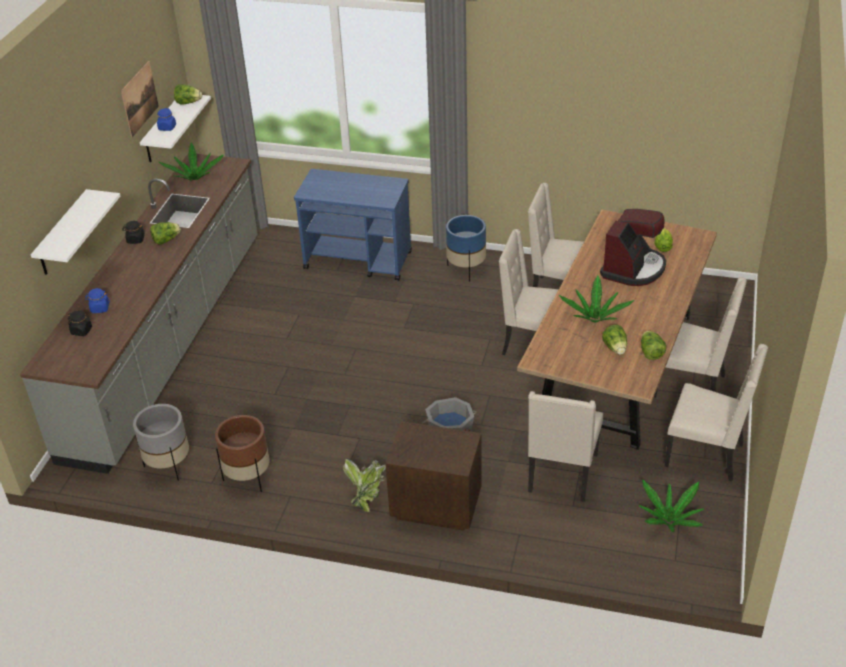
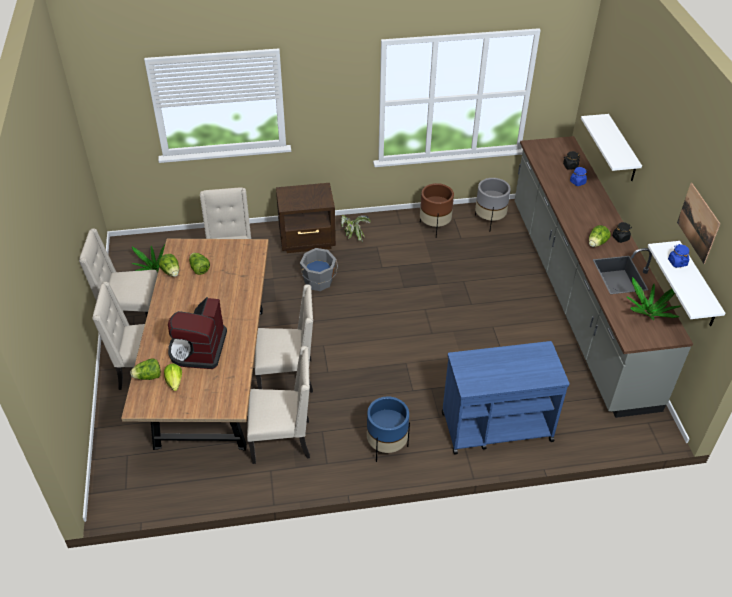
camera: 155 degrees right, 5 degrees up
(188, 102) = (699, 300): lettuce -> lettuce (148, 377)
(594, 318) = (221, 291): potted plant -> none

